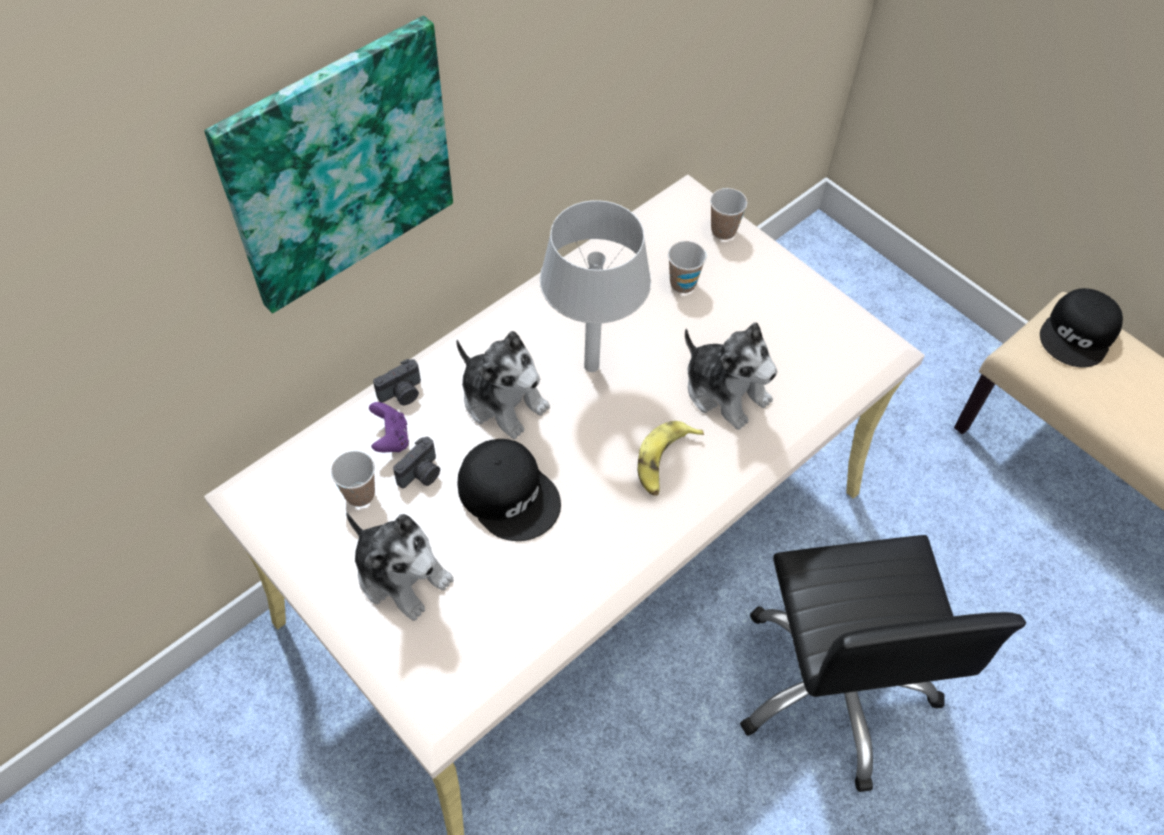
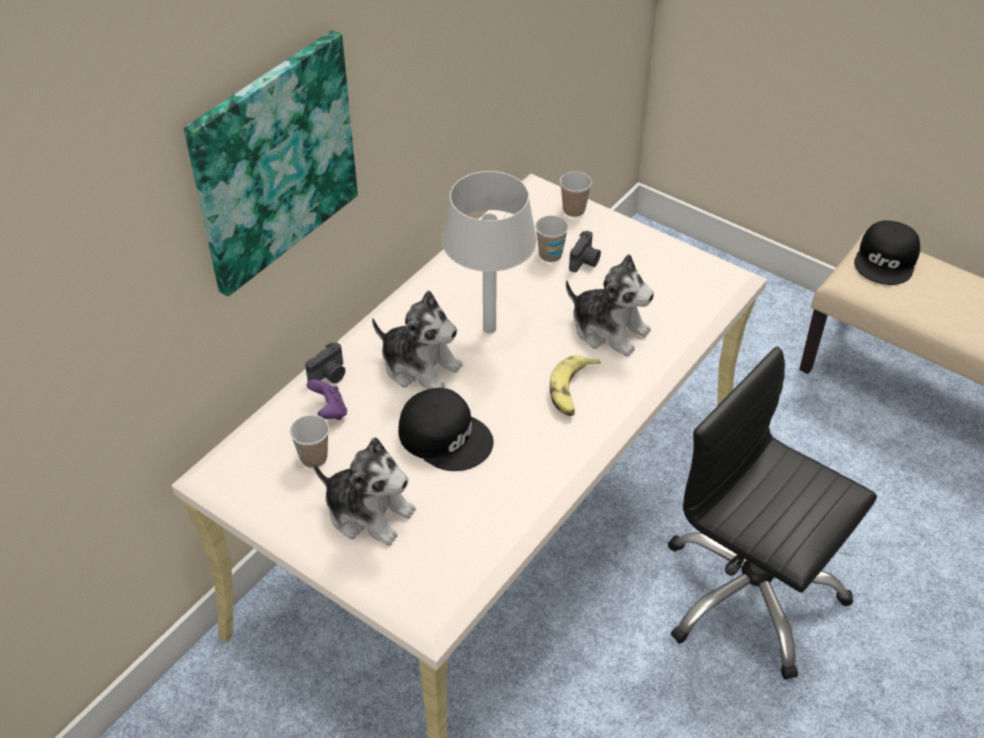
camera: 10 degrees left, 10 degrees down
(421, 474) = (364, 434): camera -> camera (585, 262)
(835, 685) = (750, 595): black office chair -> black office chair turned 150 degrees clockwise

